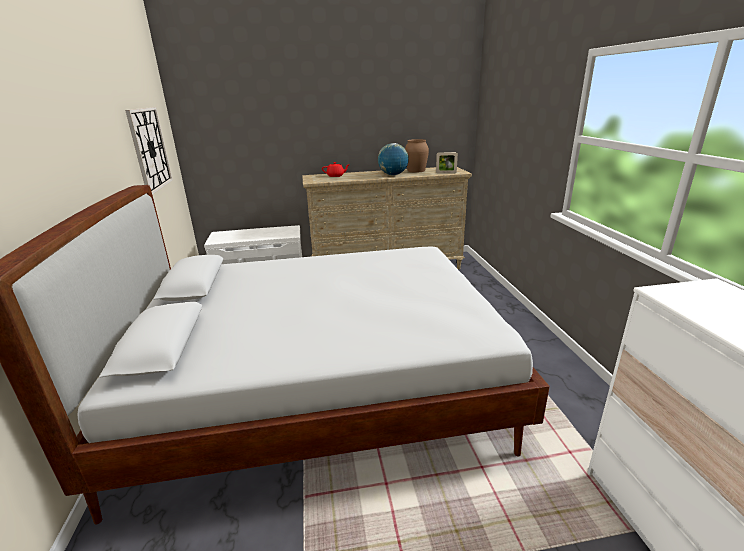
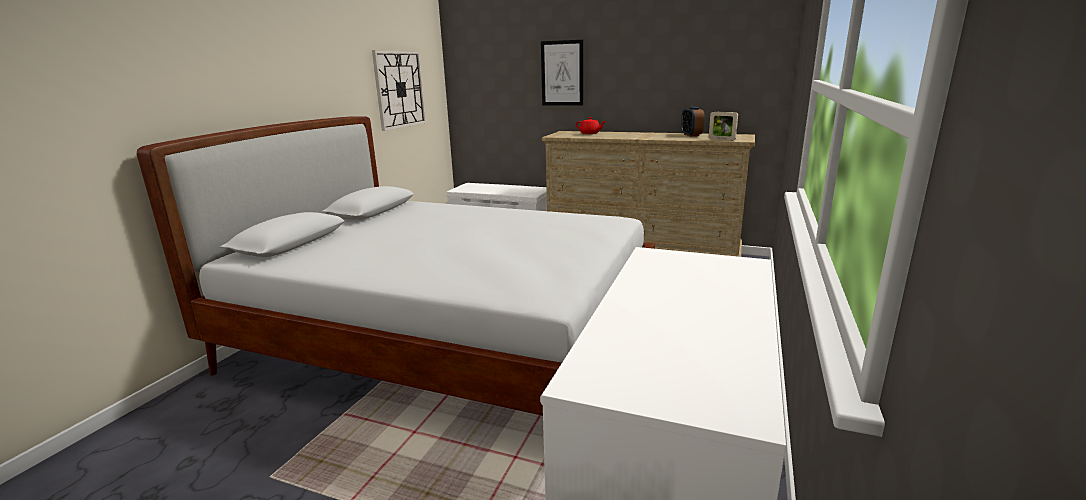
camera: 30 degrees right, 5 degrees down
(299, 124) = (562, 73): none -> picture
(393, 175) = (653, 137): globe -> none
(416, 170) = (691, 135): brown vase -> alarm clock

